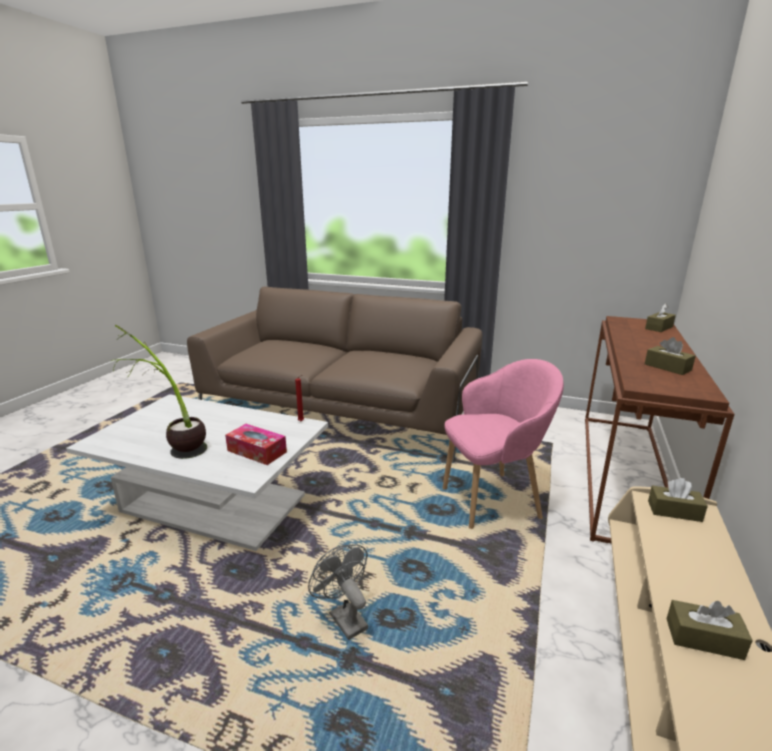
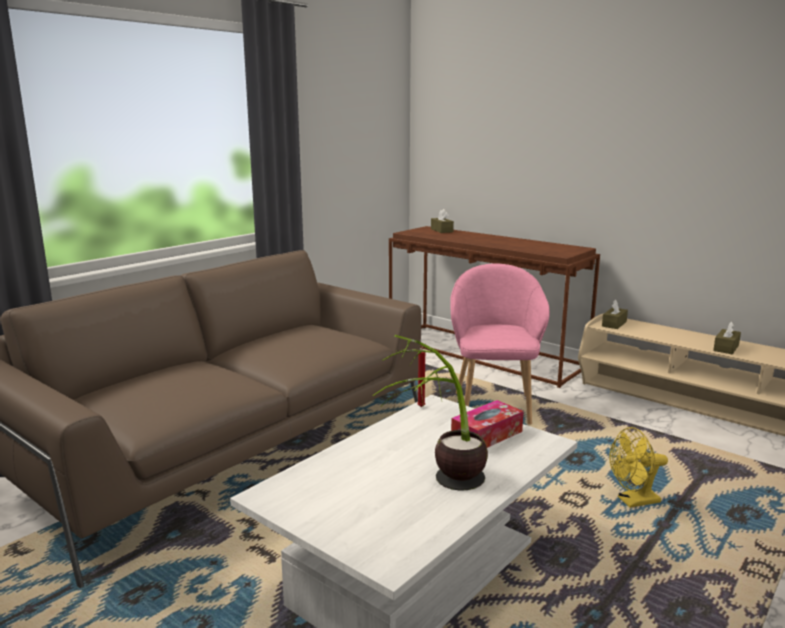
camera: 70 degrees left, 5 degrees down
(344, 617) = (633, 501): grey fan -> yellow fan
(667, 367) = (531, 244): brown tissue box -> none

